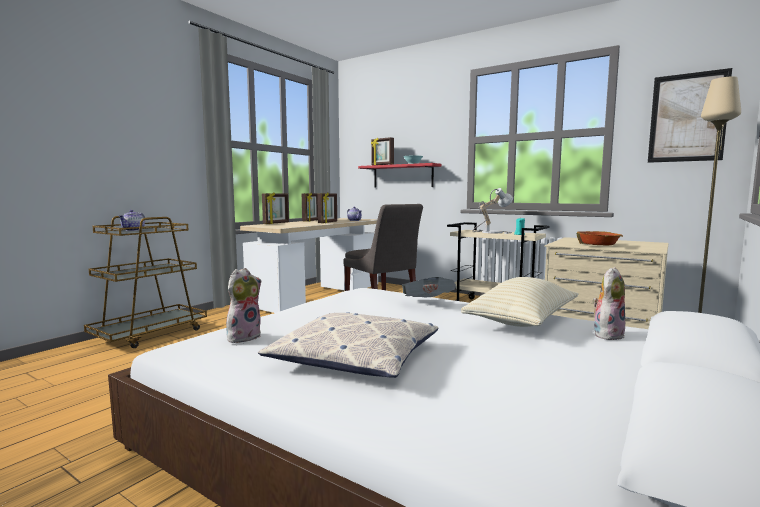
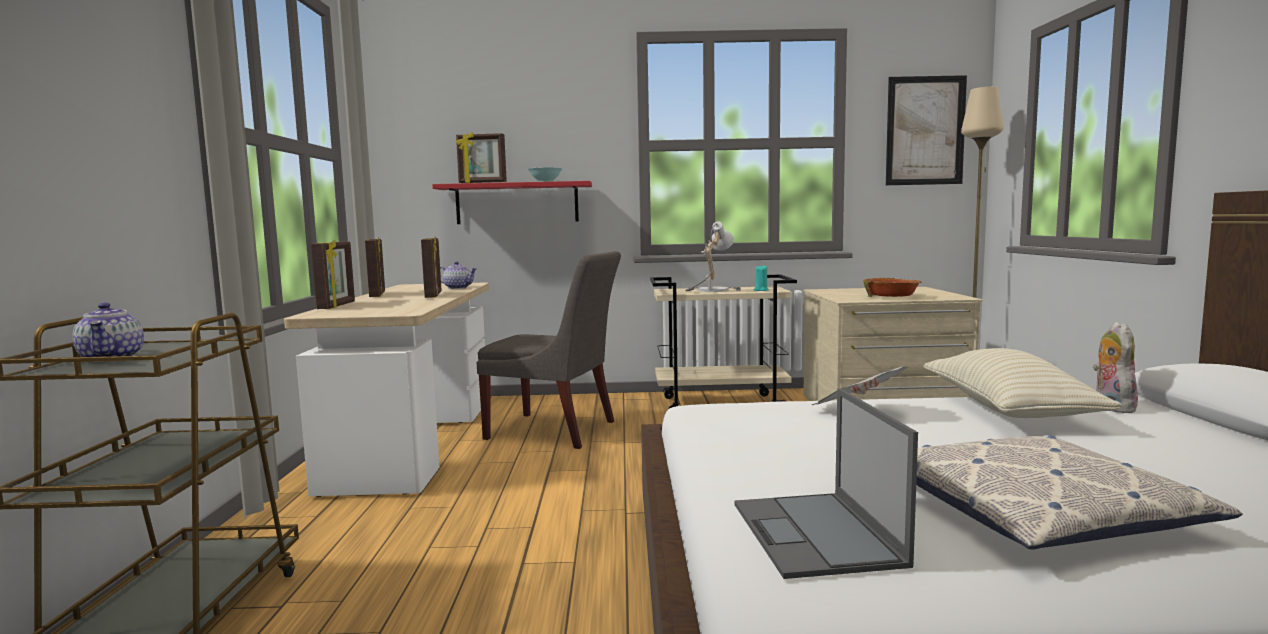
camera: 35 degrees left, 0 degrees up
(244, 336) = (817, 534): plush toy -> laptop

